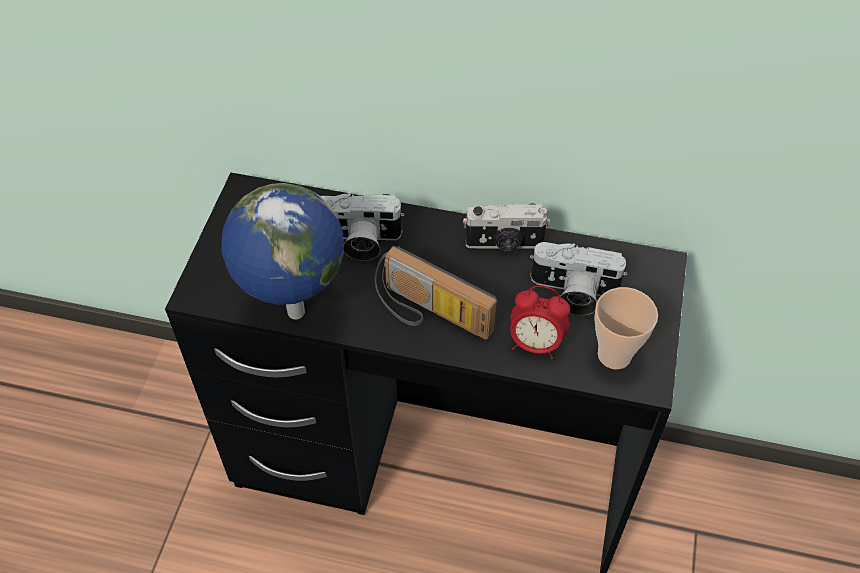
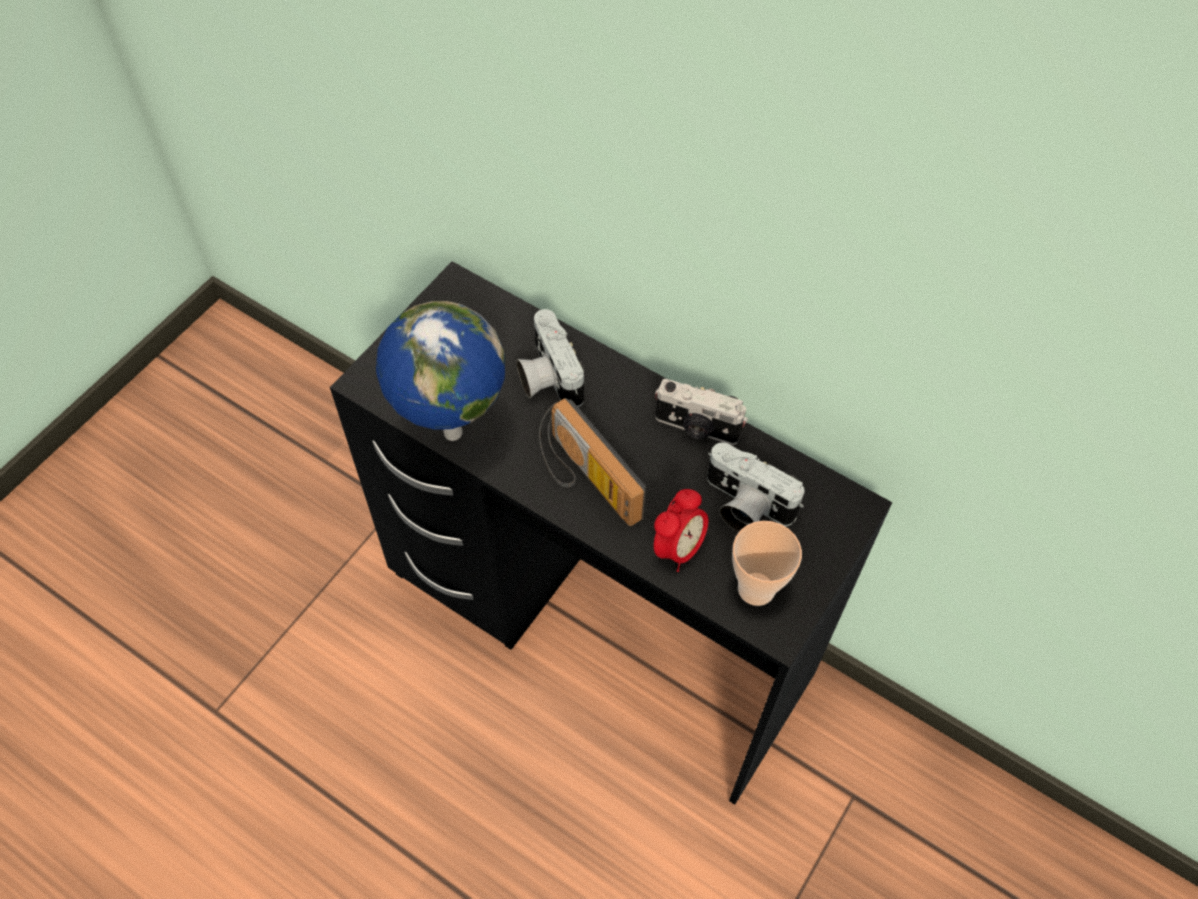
camera: 20 degrees right, 5 degrees up
(358, 241) = (547, 377): camera -> camera turned 45 degrees clockwise
(535, 344) = (678, 548): alarm clock -> alarm clock turned 90 degrees counterclockwise

